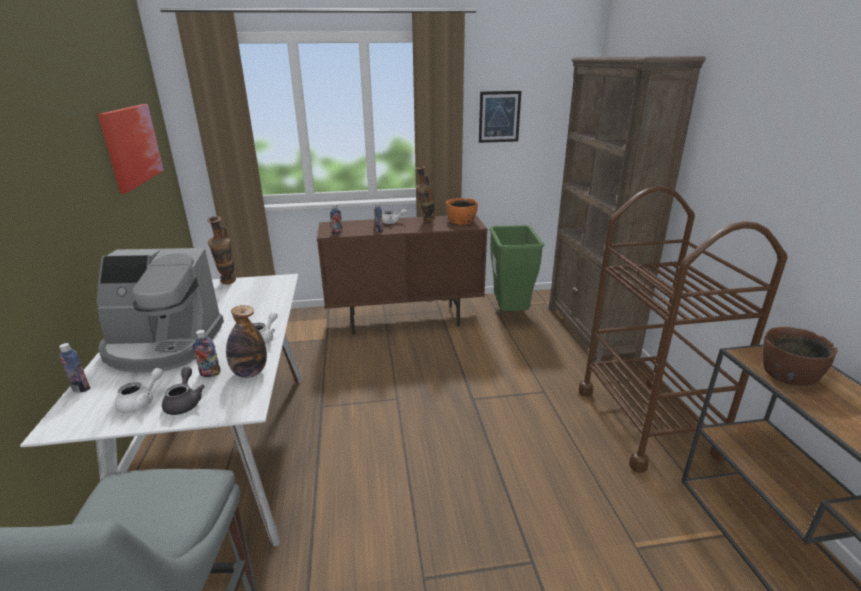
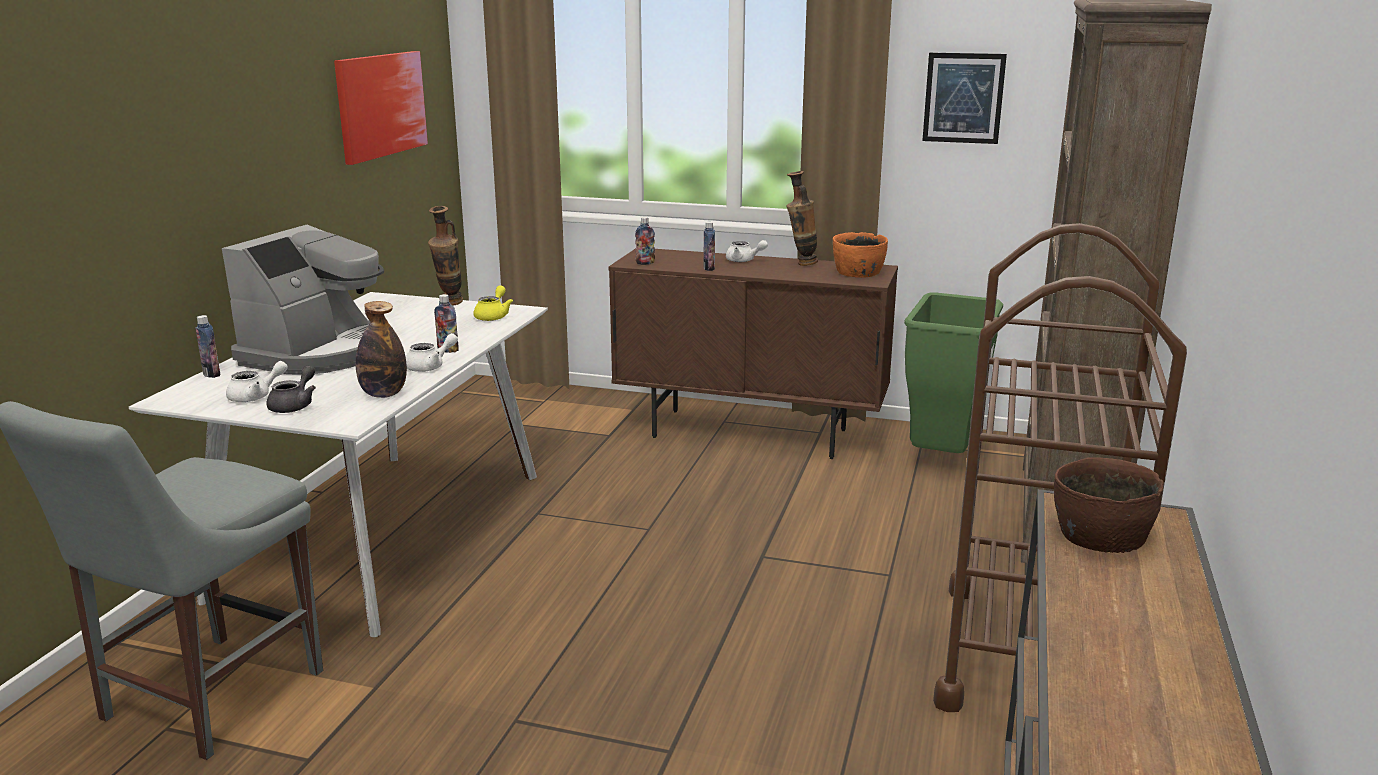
camera: 25 degrees right, 5 degrees down
(163, 345) = (320, 353): coffee machine -> coffee machine turned 90 degrees counterclockwise
(210, 374) = (342, 387): bottle -> bottle (448, 350)
(268, 287) = (493, 316): none -> yellow teapot

